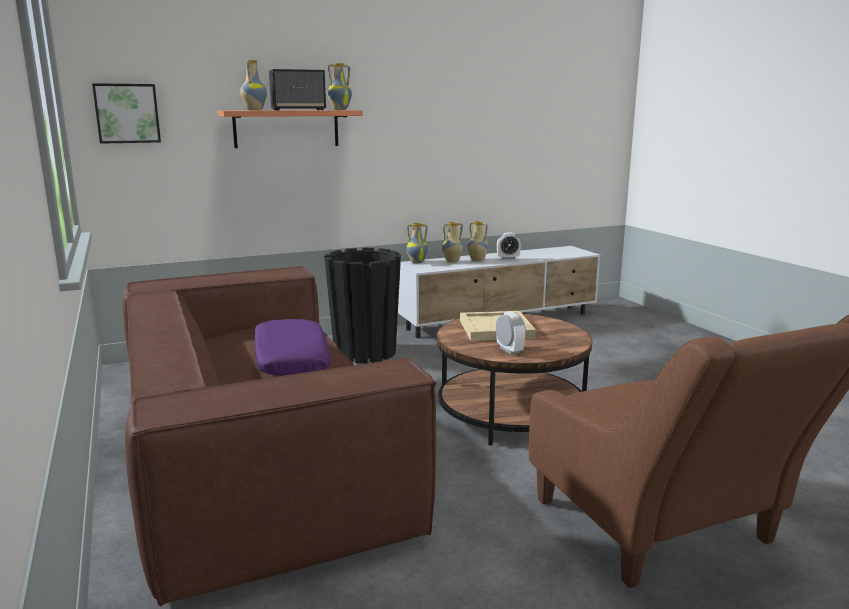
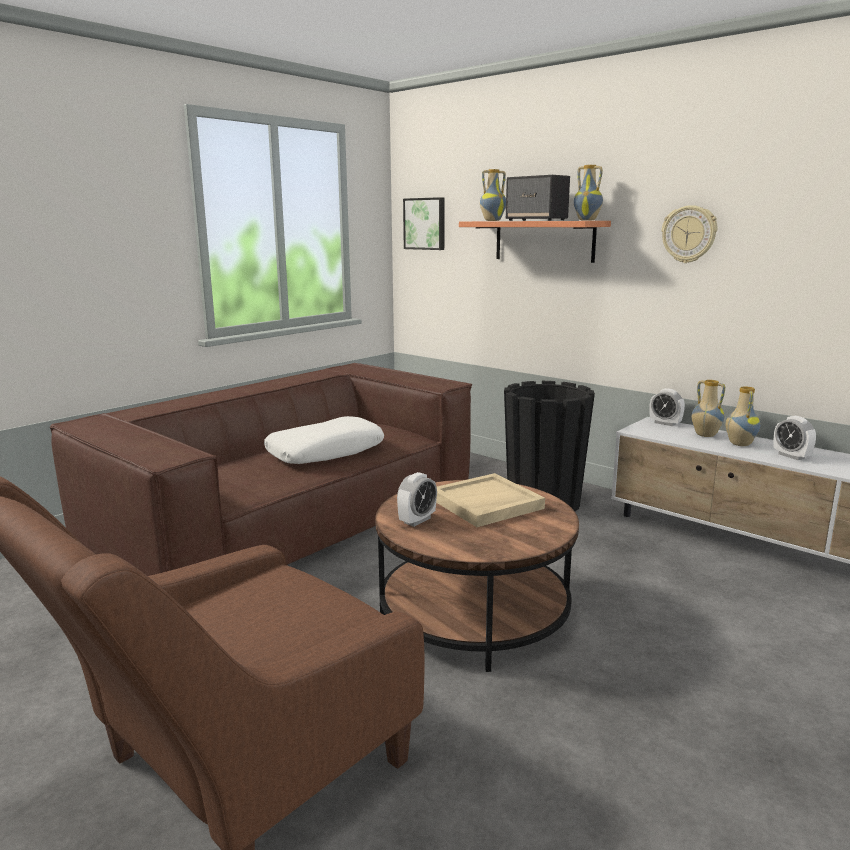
camera: 65 degrees right, 0 degrees up
(290, 360) = (325, 452): purple pillow -> white pillow
(410, 120) = (689, 234): none -> wall clock
(417, 262) = (665, 423): vase -> alarm clock

